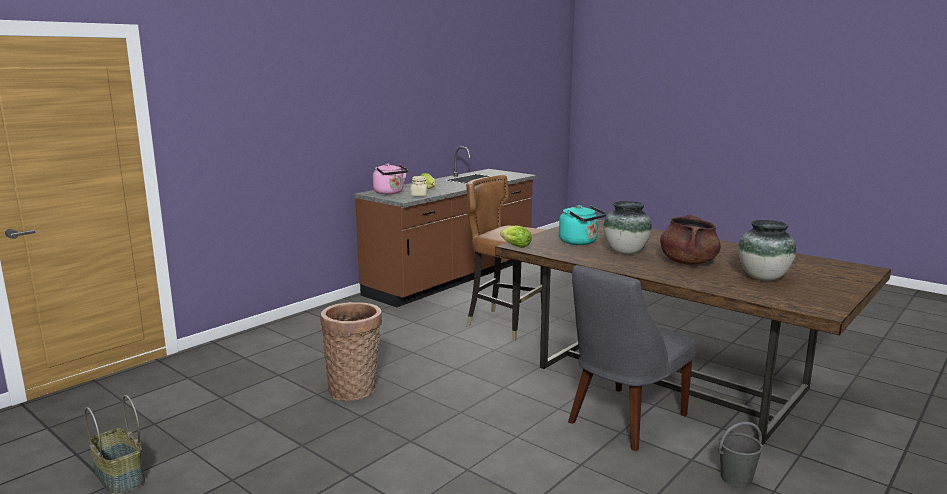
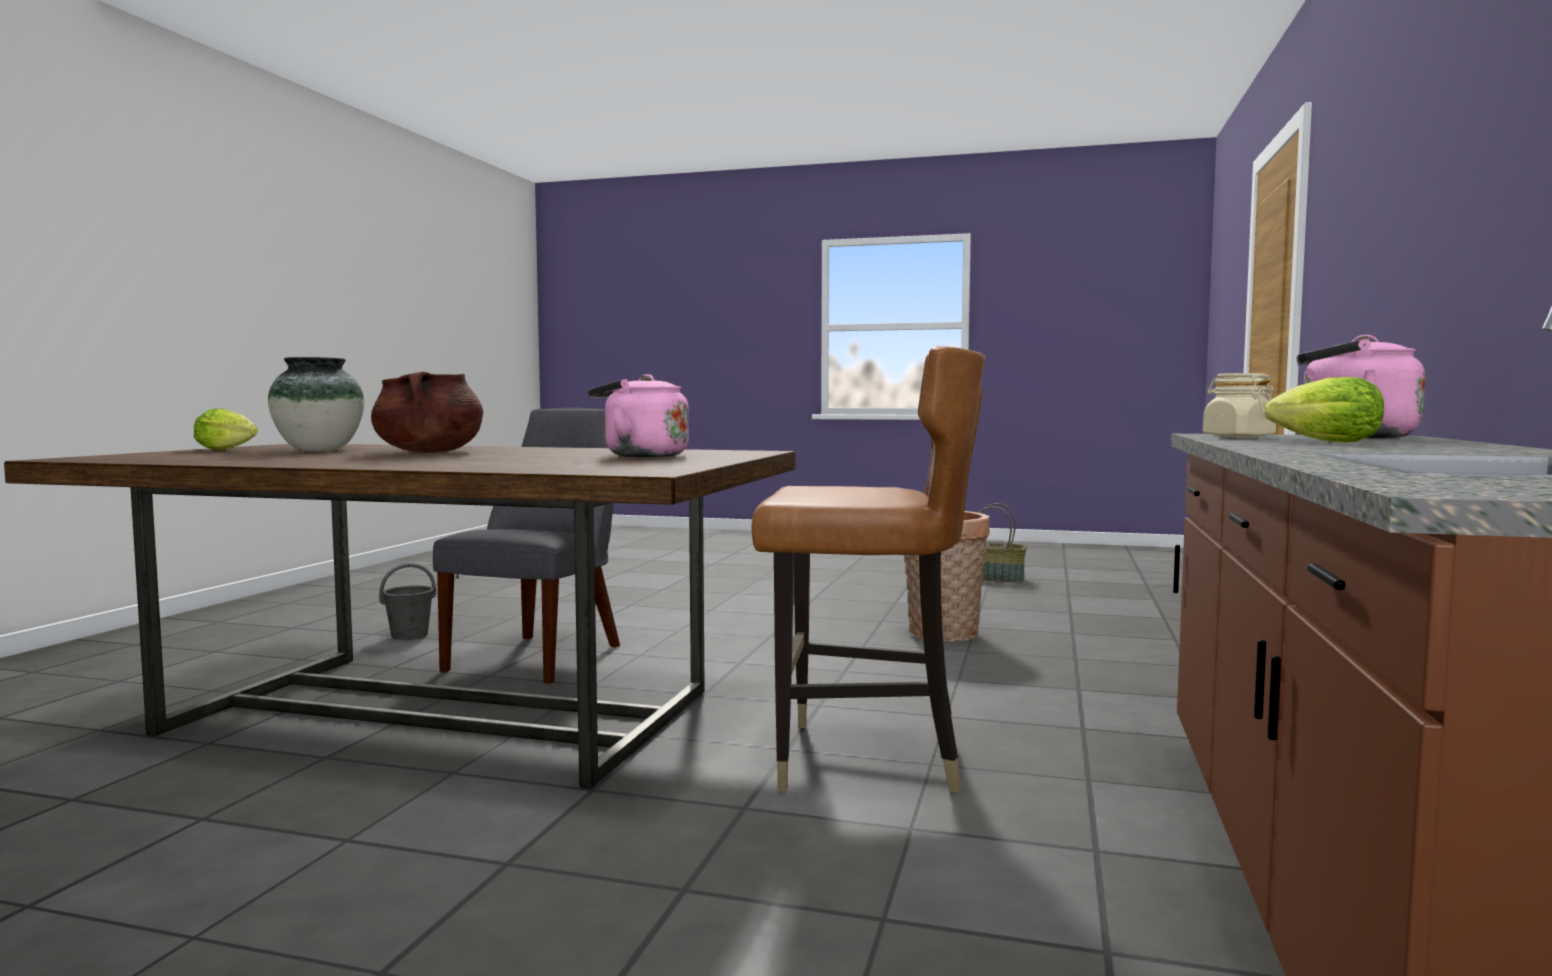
camera: 155 degrees right, 10 degrees down
(514, 246) = (759, 451): lettuce -> lettuce (229, 450)
(580, 242) = (641, 456): turquoise kettle -> pink kettle
(625, 252) = (544, 453): vase -> none

